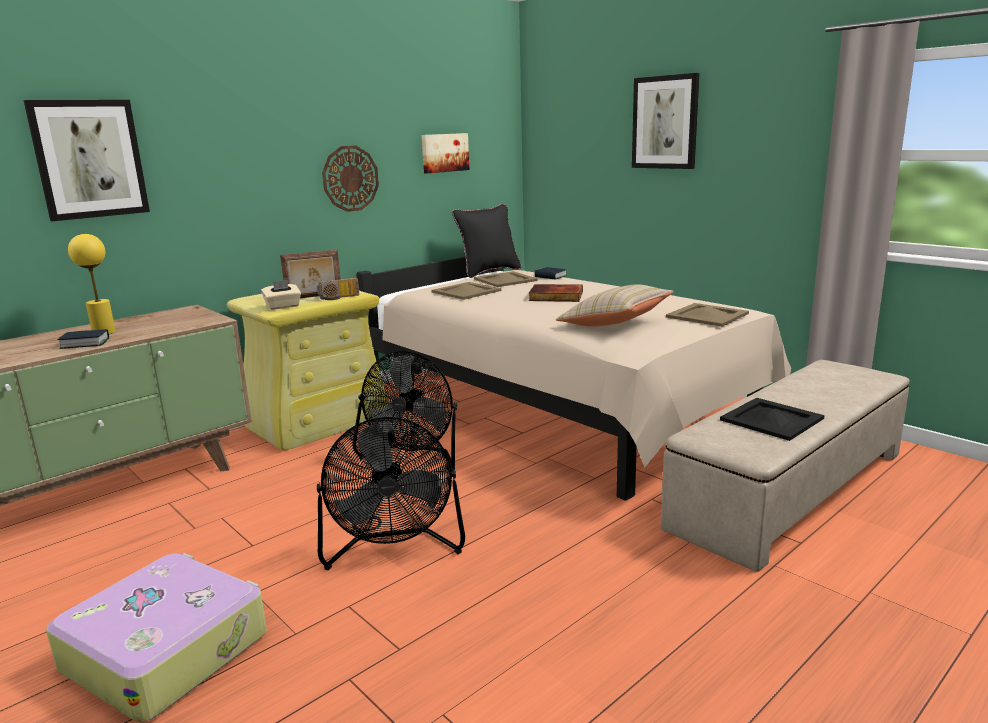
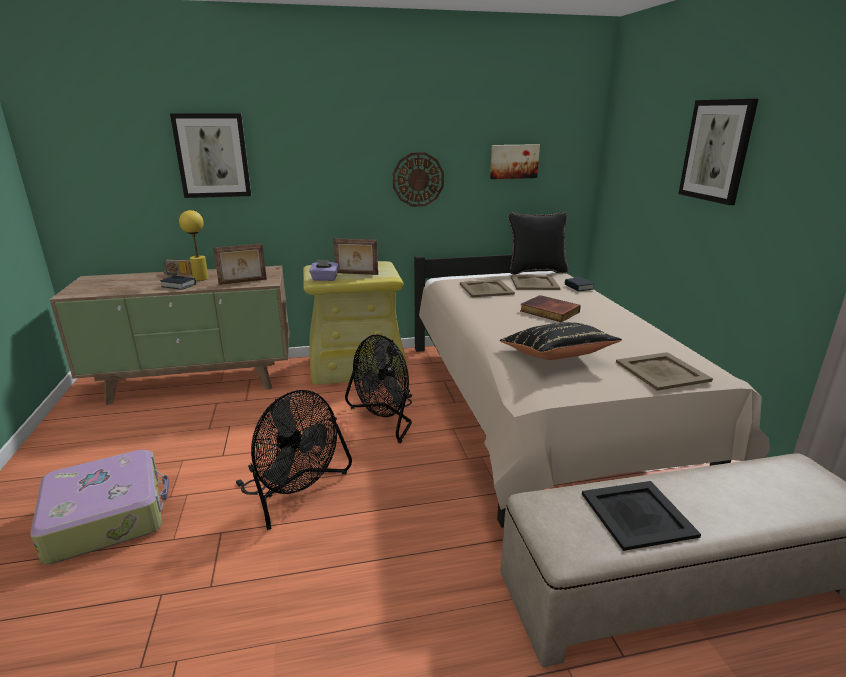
camera: 30 degrees right, 5 degrees up
(177, 325) = (243, 282): none -> picture frame
(283, 306) = (324, 279): beige tissue box -> purple tissue box
(339, 298) = (370, 278): radio -> radio (179, 274)
(388, 546) = (292, 492): black fan -> black fan turned 75 degrees counterclockwise
(614, 324) = (556, 357): beige pillow -> black pillow

